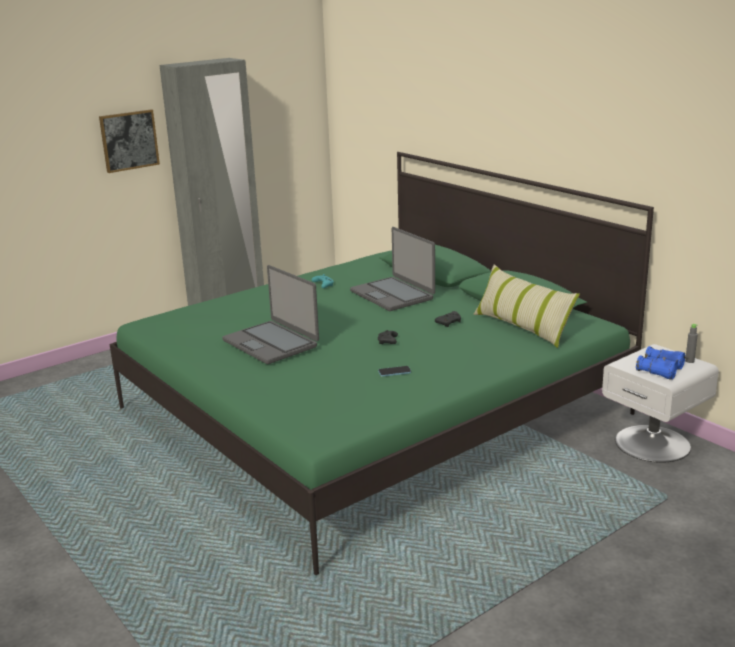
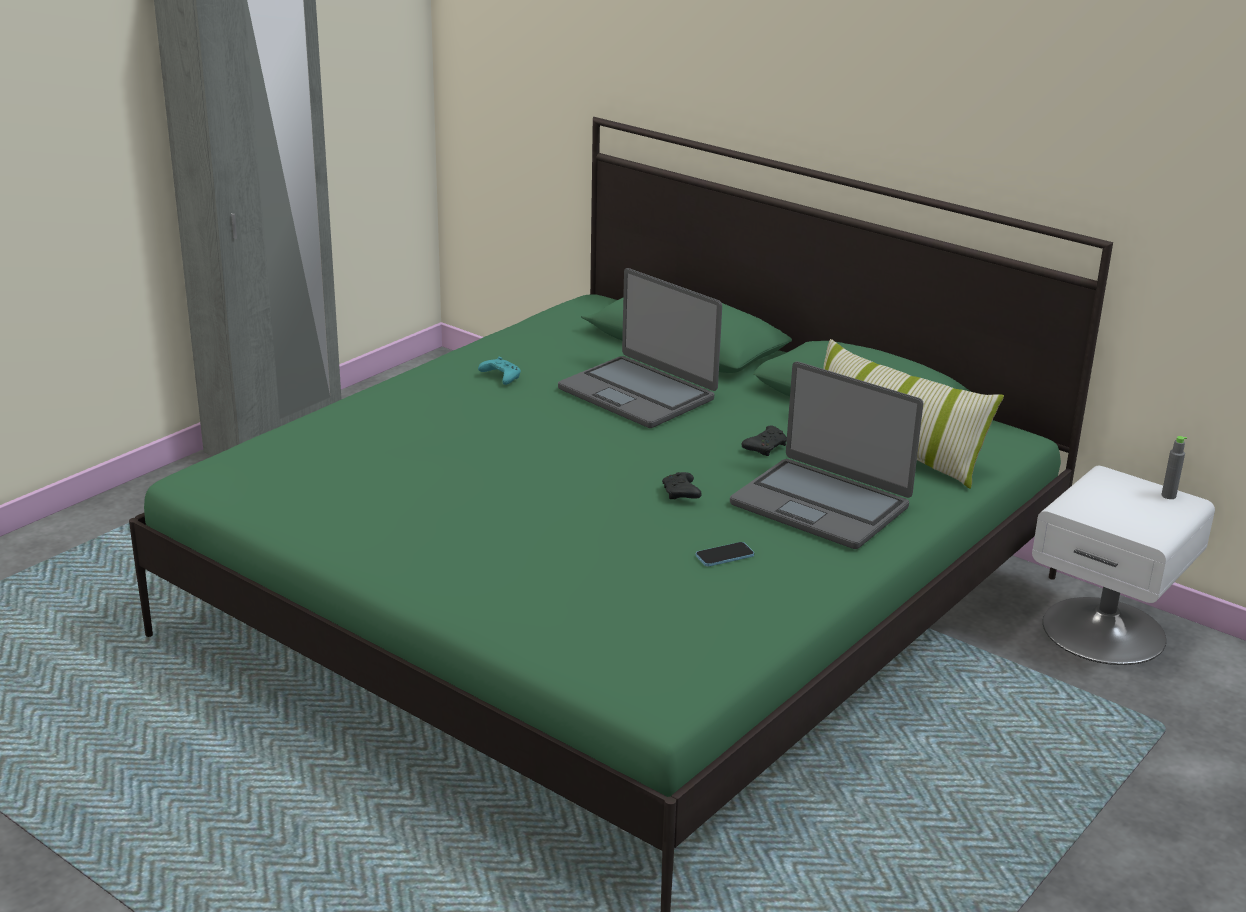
camera: 15 degrees left, 5 degrees up
(129, 140) = (94, 106): picture -> none
(271, 343) = (475, 510): laptop -> laptop (821, 505)
(660, 370) = (1132, 516): blue binoculars -> none

